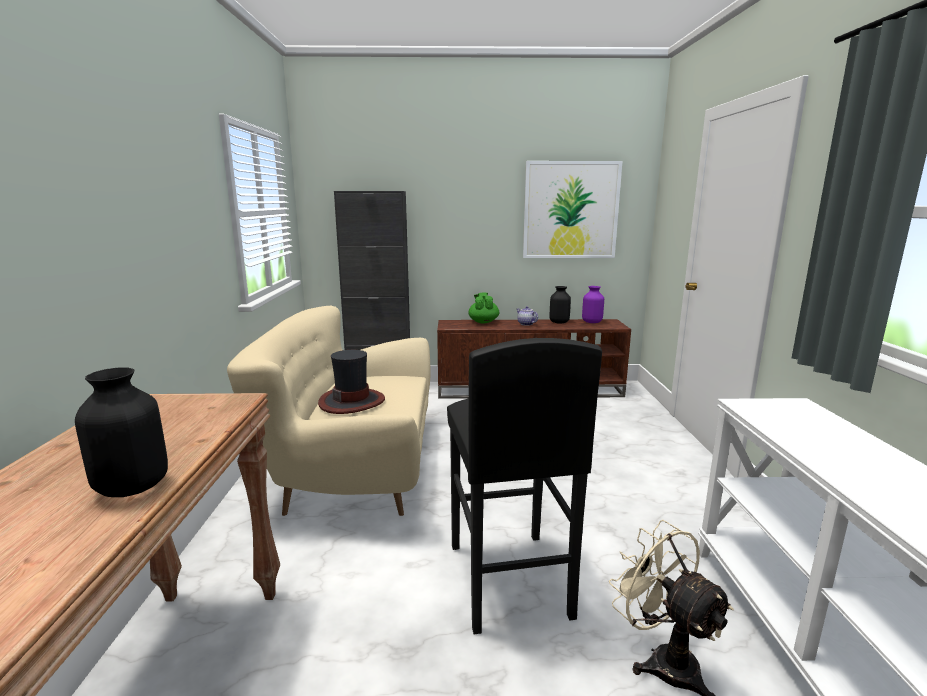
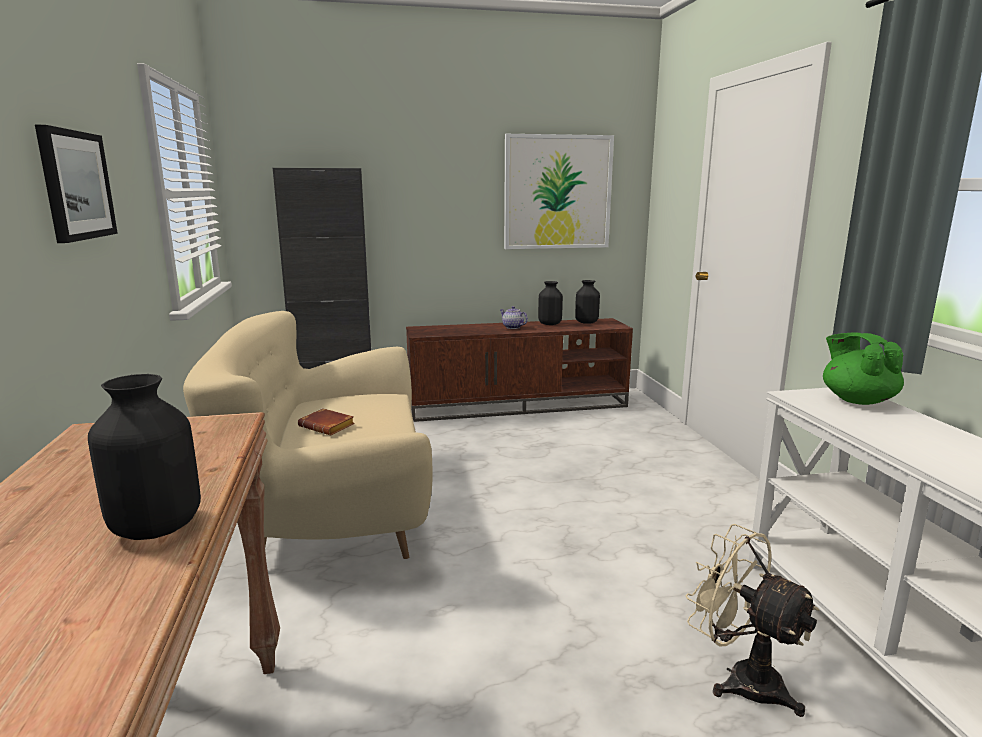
camera: 10 degrees left, 0 degrees up
(148, 211) = (76, 185): none -> picture
(352, 401) = (328, 426): hat -> brown book
(483, 322) = (461, 327): green teapot -> green teapot (857, 400)
(507, 580) = (552, 616): black stool -> none
(592, 322) = (587, 322): purple vase -> black vase

